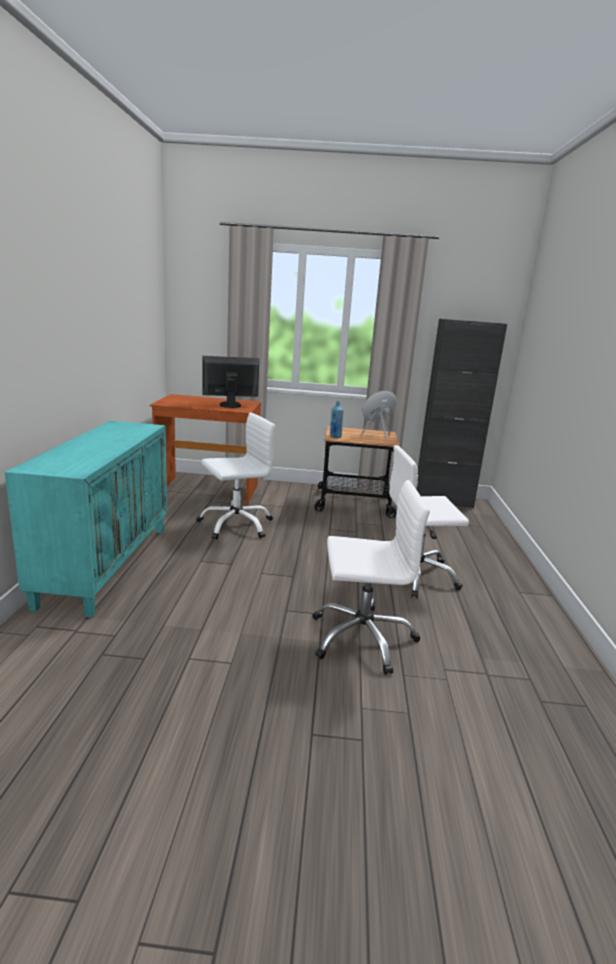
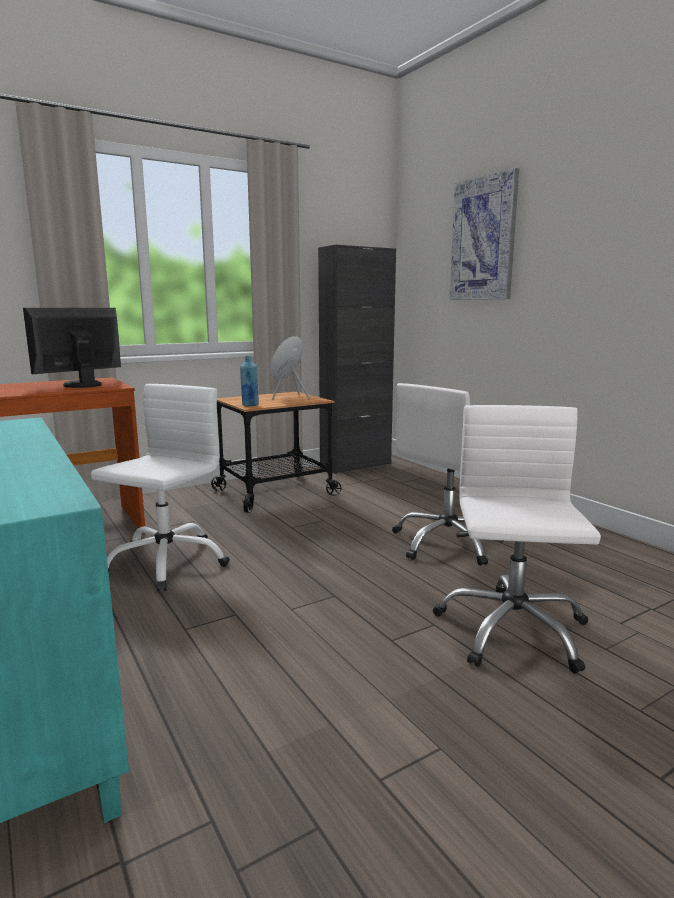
camera: 35 degrees left, 5 degrees down
(362, 637) = (511, 630): white office chair -> white office chair turned 45 degrees counterclockwise
(563, 327) = (483, 239): none -> picture

